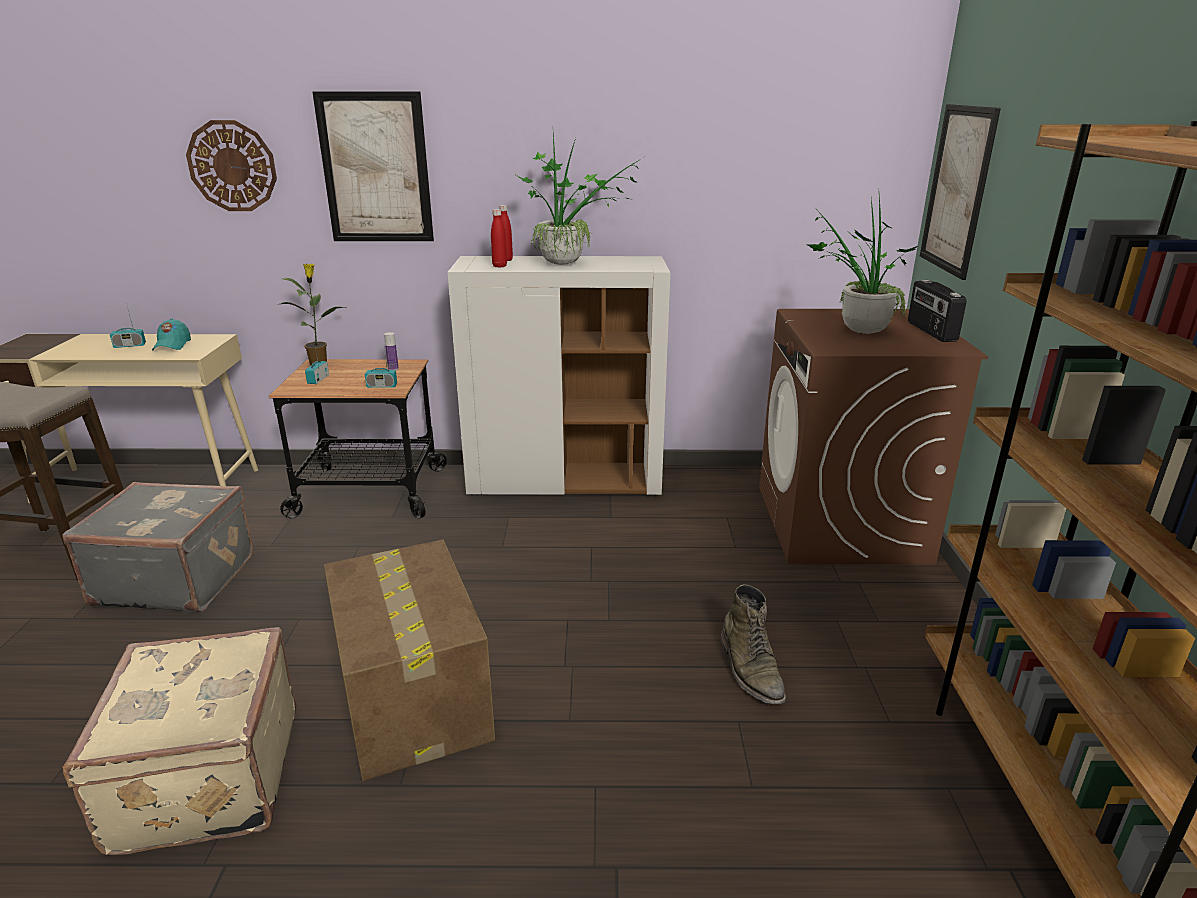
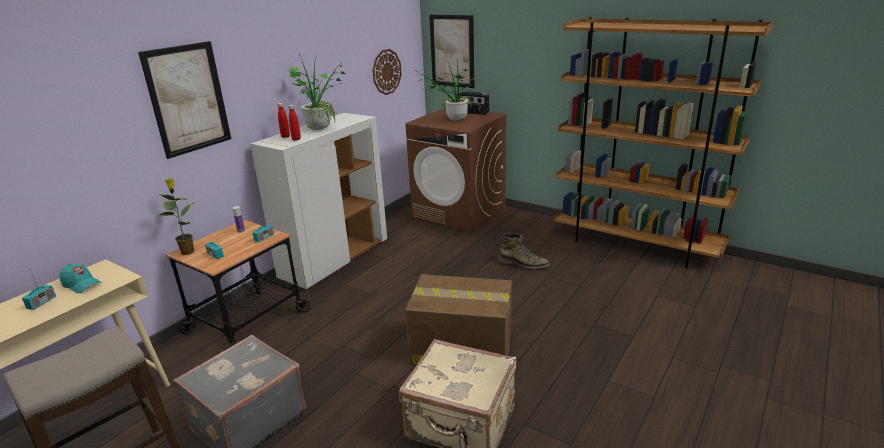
camera: 55 degrees left, 0 degrees up
(232, 166) = (79, 122): wall clock -> wall clock (386, 72)

